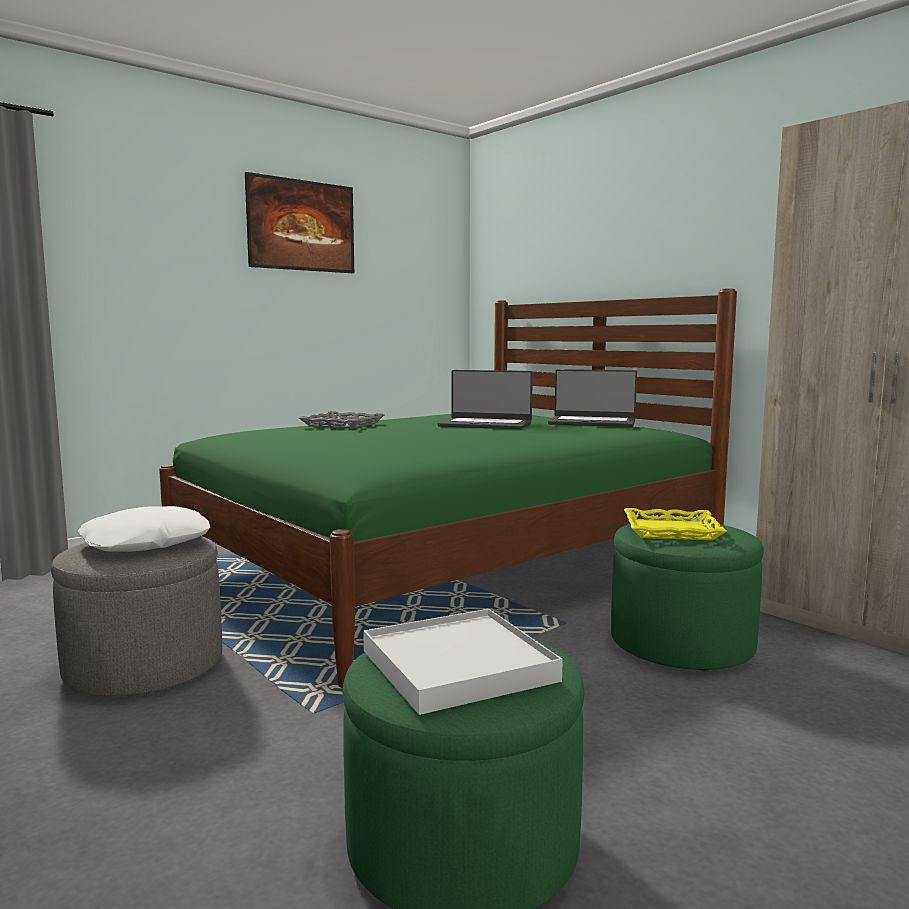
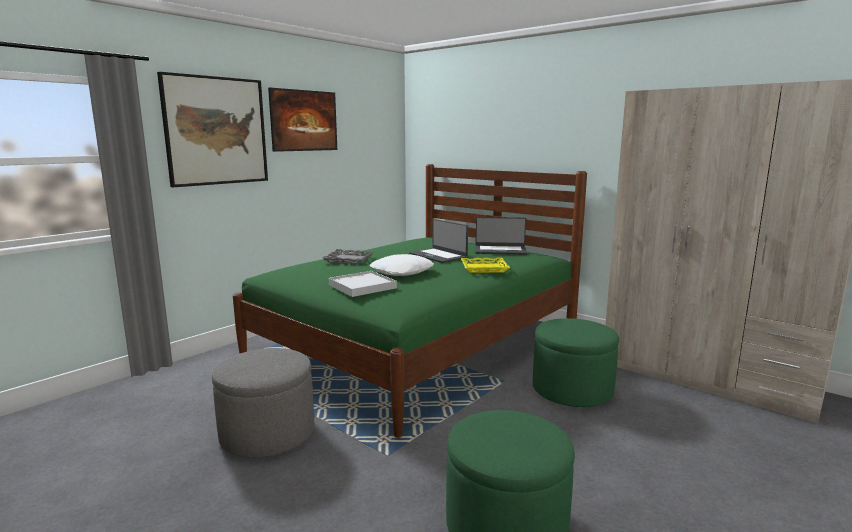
camera: 10 degrees left, 5 degrees up
(146, 543) = (266, 360): white pillow -> white pillow (402, 272)
(159, 229) = (216, 131): none -> picture
(458, 666) = (508, 438): white tray -> white tray (362, 286)
(485, 424) = (438, 256): laptop -> laptop turned 45 degrees clockwise
(671, 531) = (568, 329): yellow tray -> yellow tray (484, 268)

